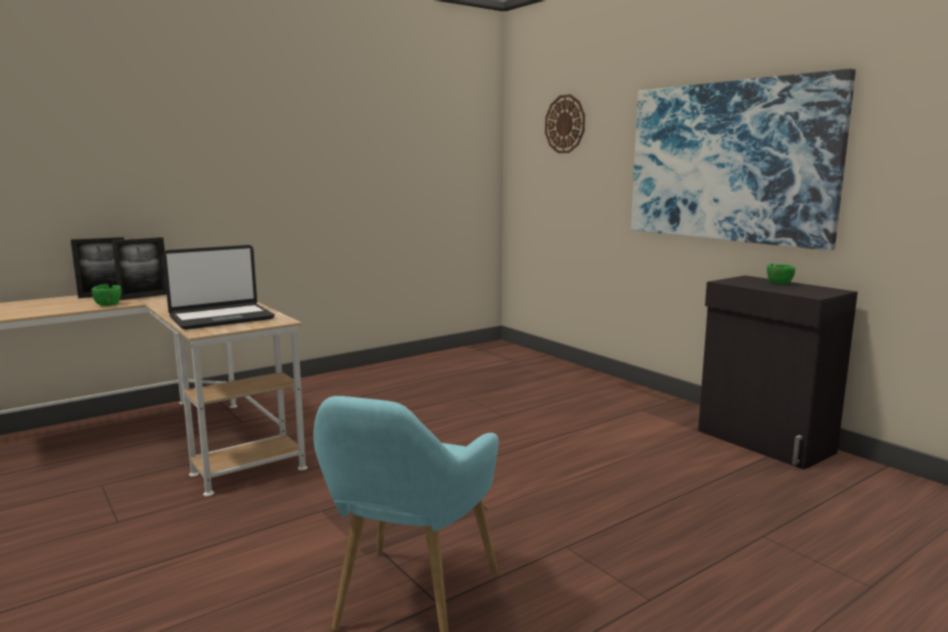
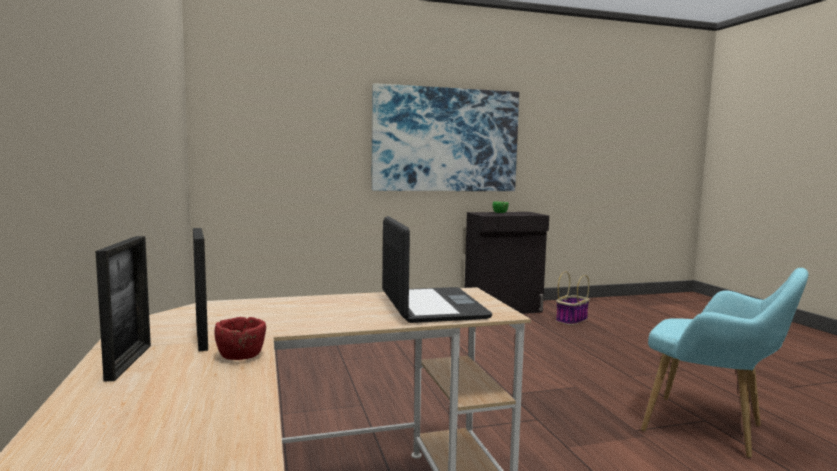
camera: 70 degrees left, 5 degrees down
(108, 304) = (241, 356): green bowl -> red bowl
(565, 124) = (285, 101): wall clock -> none
(797, 494) = (571, 320): none -> basket

